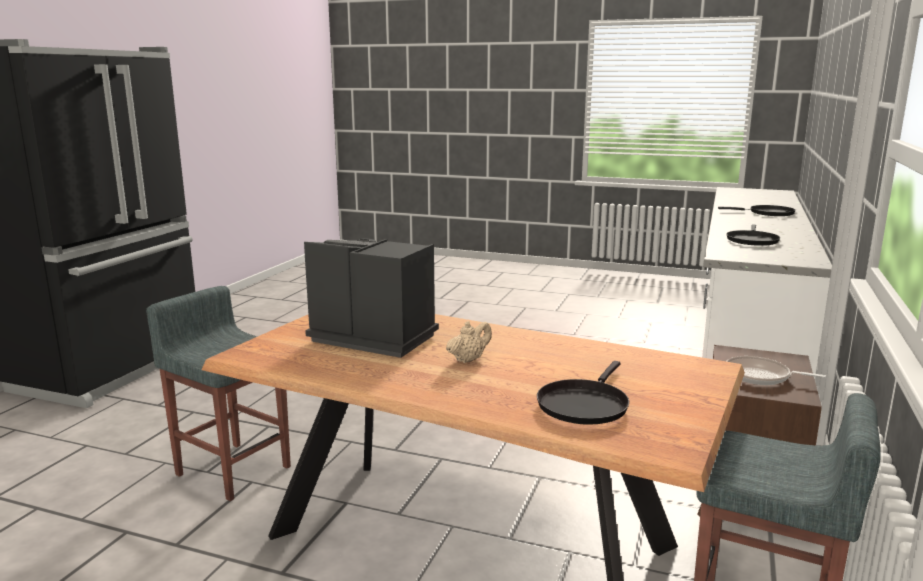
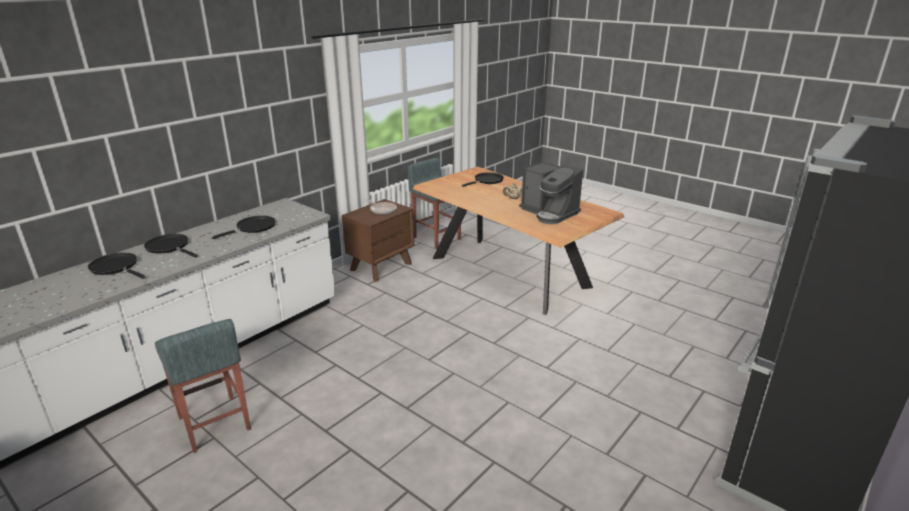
camera: 160 degrees left, 10 degrees up
(232, 470) = (620, 322): grey stool -> grey stool (214, 424)
(776, 223) = (169, 247): none -> black frying pan

